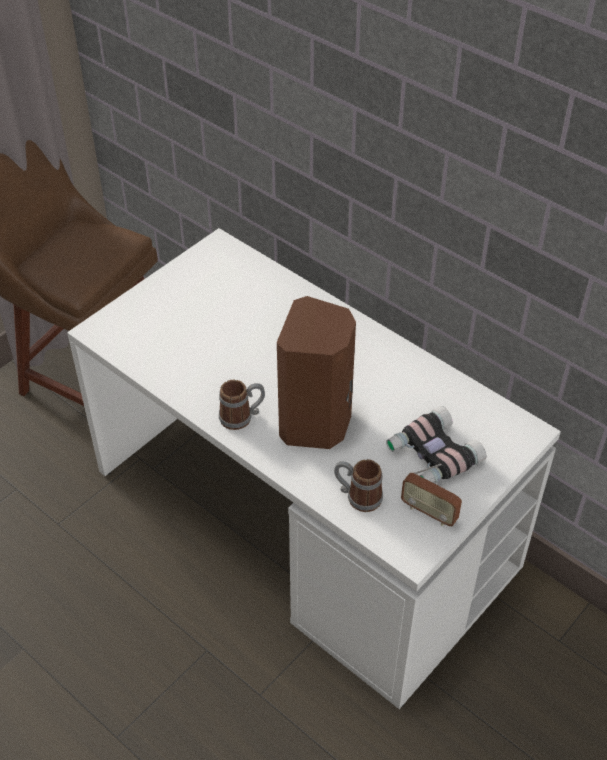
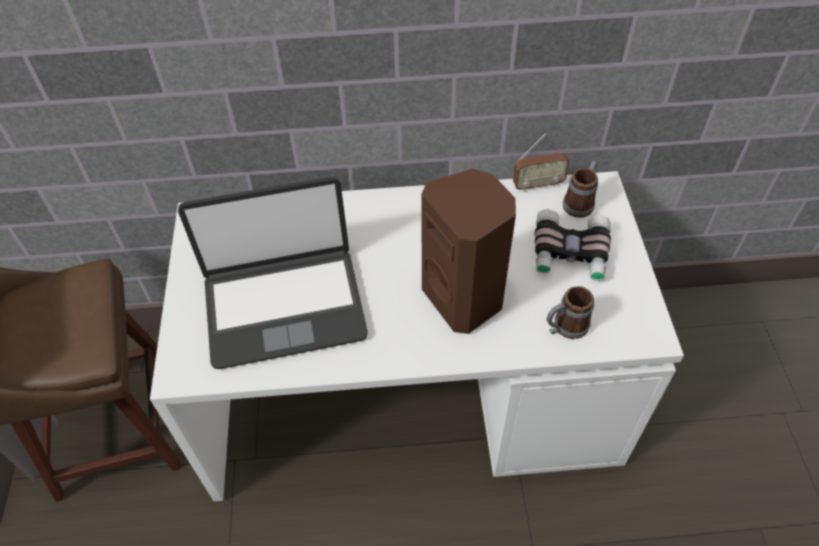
camera: 45 degrees left, 5 degrees up
(200, 339) = (284, 306): none -> laptop
(242, 417) = (403, 341): mug -> mug (580, 202)
(429, 512) = (622, 296): radio -> radio (538, 185)

